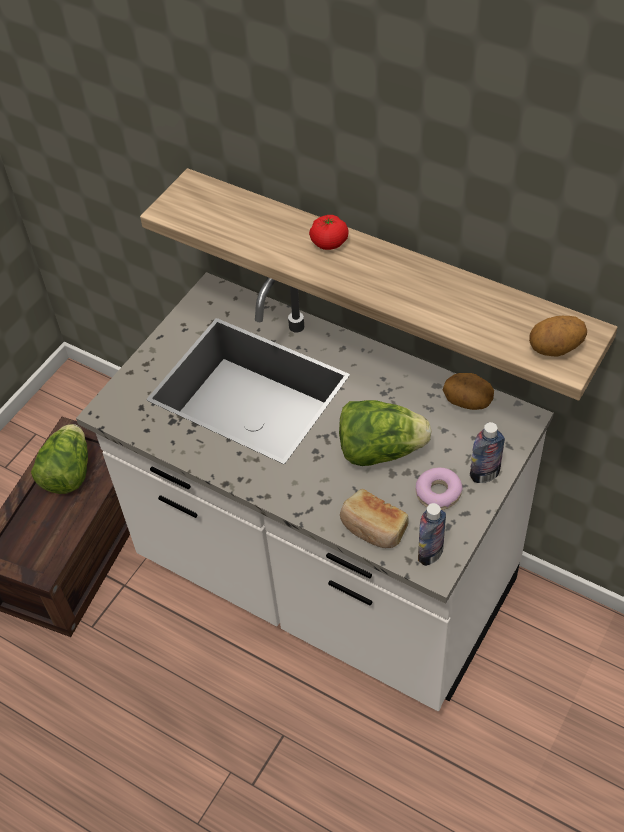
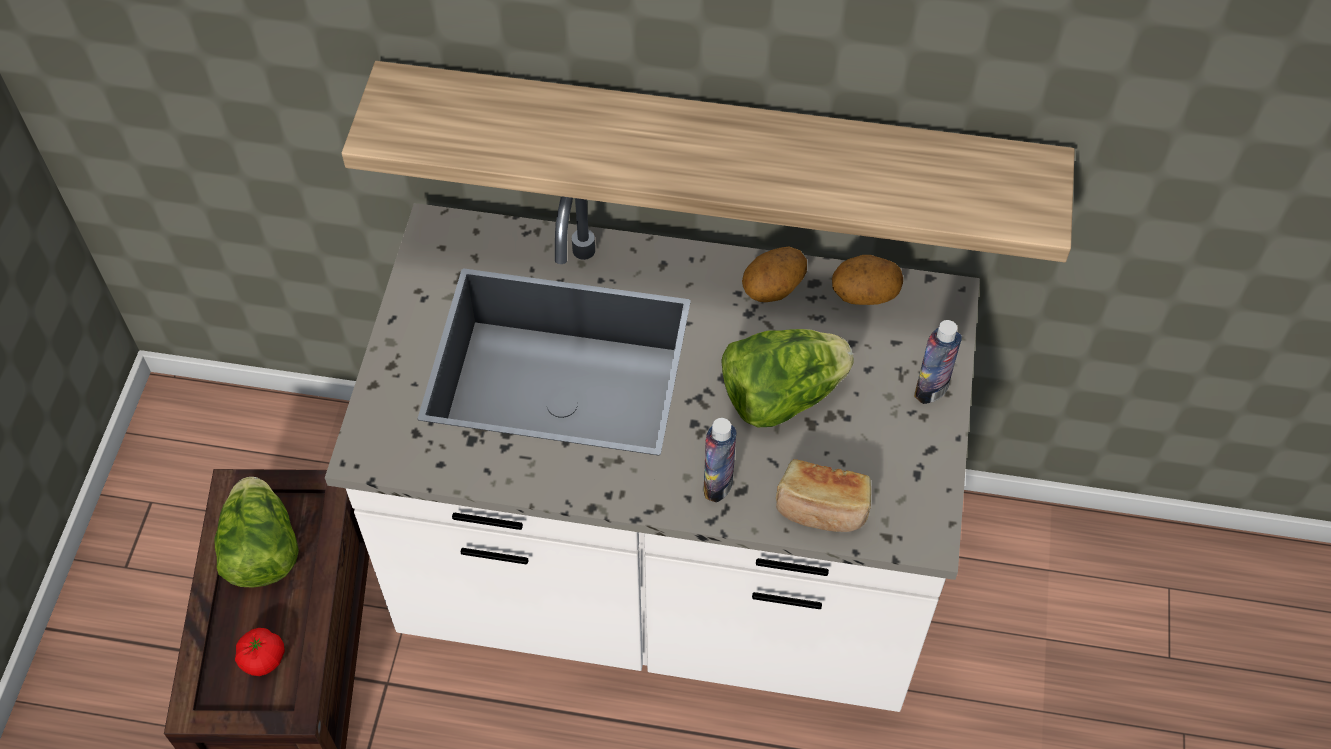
camera: 25 degrees left, 5 degrees up
(329, 242) = (641, 125): tomato -> tomato (263, 658)
(430, 553) = (911, 519): bottle -> bottle (718, 484)
(438, 493) = (884, 433): donut -> none
(555, 349) = (1013, 201): potato -> potato (773, 289)

